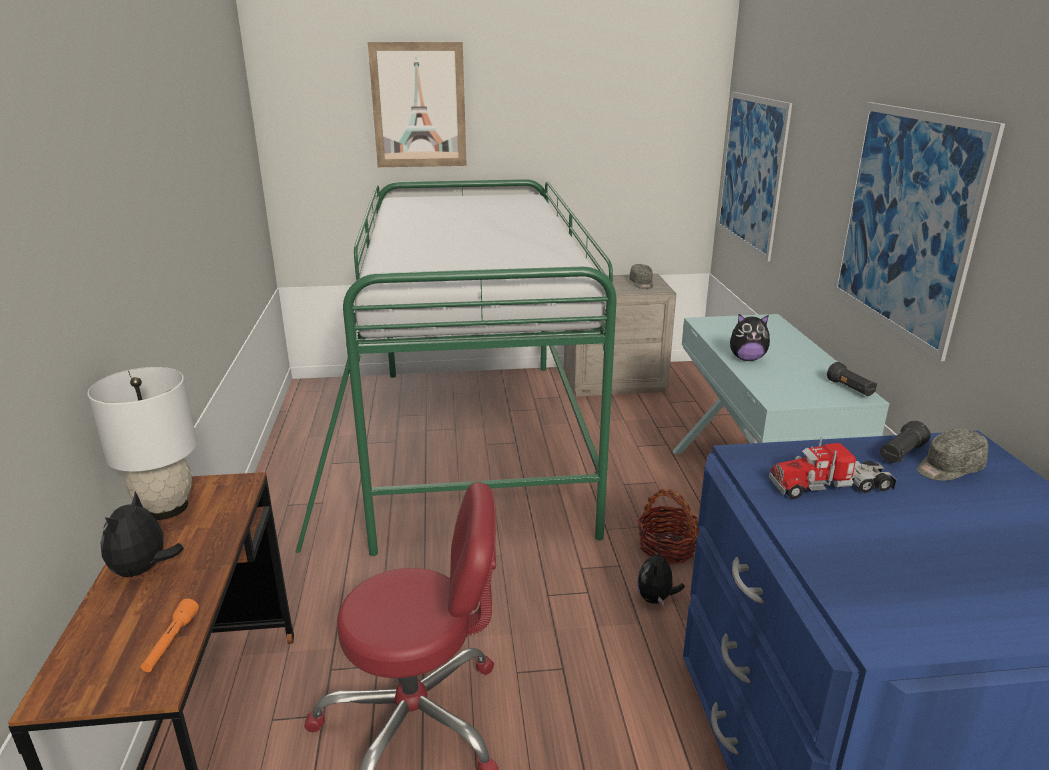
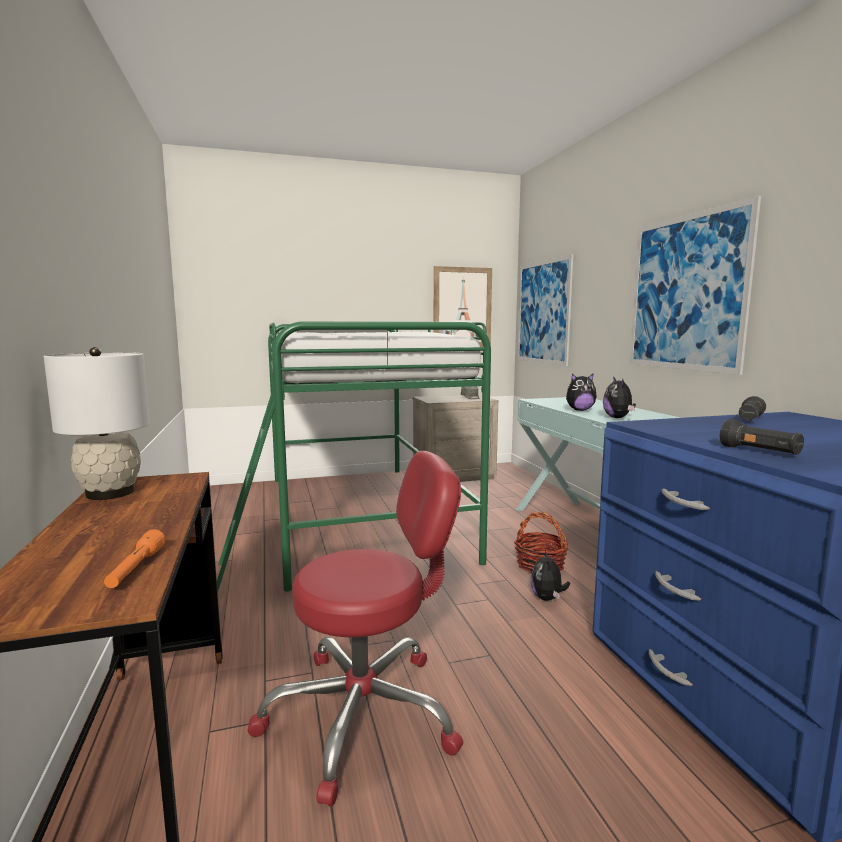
camera: 10 degrees left, 15 degrees down
(143, 570) = (92, 528): plush toy -> plush toy (618, 418)
(419, 106) = (302, 269): picture -> picture (462, 307)
(830, 486) = (718, 431): toy truck -> none
(850, 389) = (666, 417): black flashlight -> black flashlight (760, 452)
(948, 468) = (791, 422): grey cap -> none

